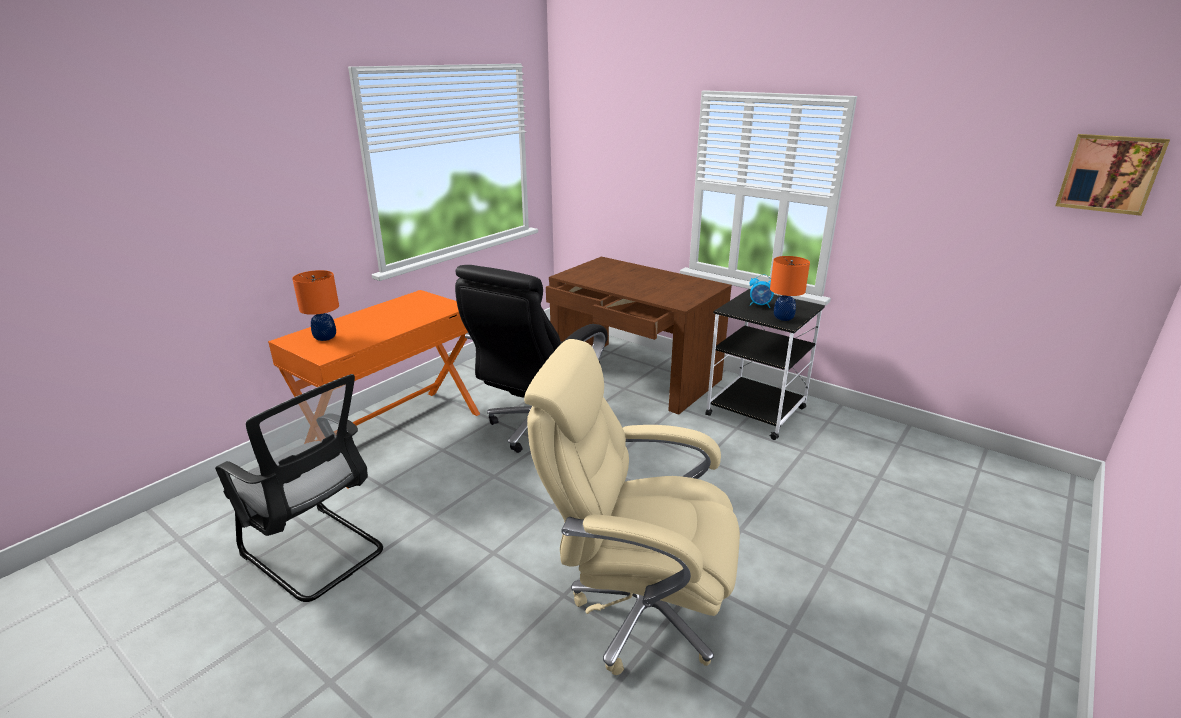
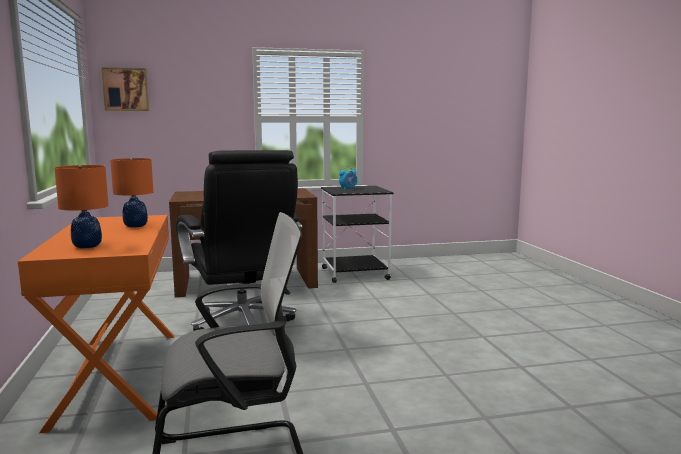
camera: 50 degrees left, 15 degrees down
(637, 612) = (489, 359): beige office chair -> none
(783, 318) = (374, 190): orange table lamp -> orange table lamp (135, 226)
(1109, 173) = (488, 87): picture -> picture (126, 89)

